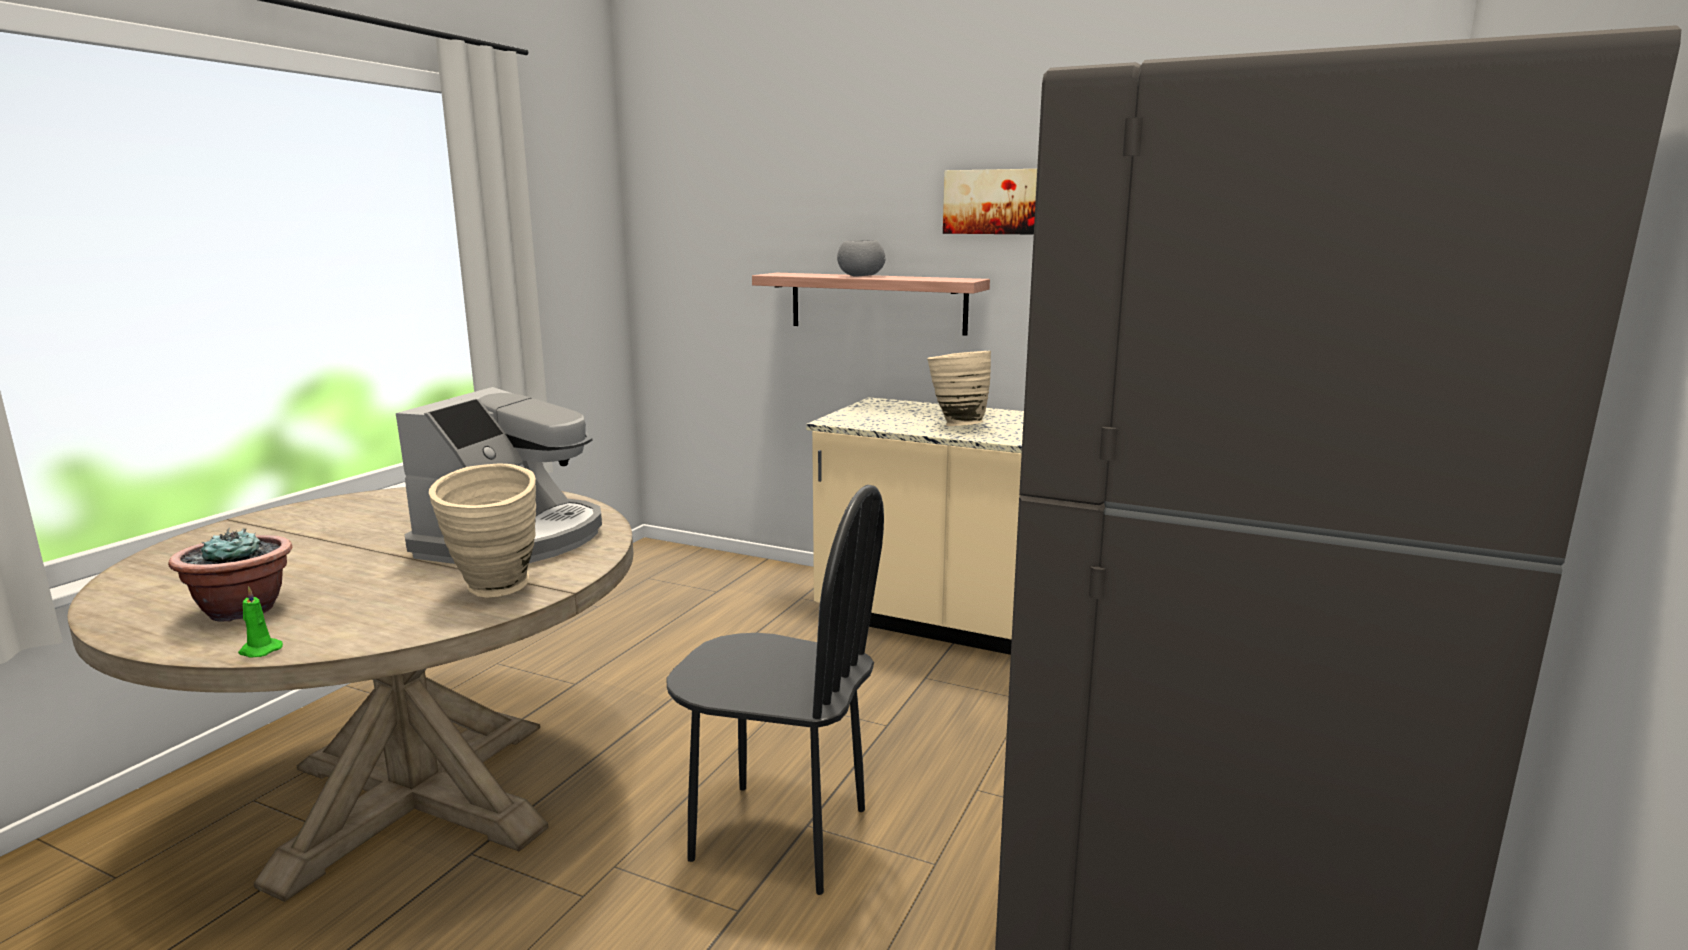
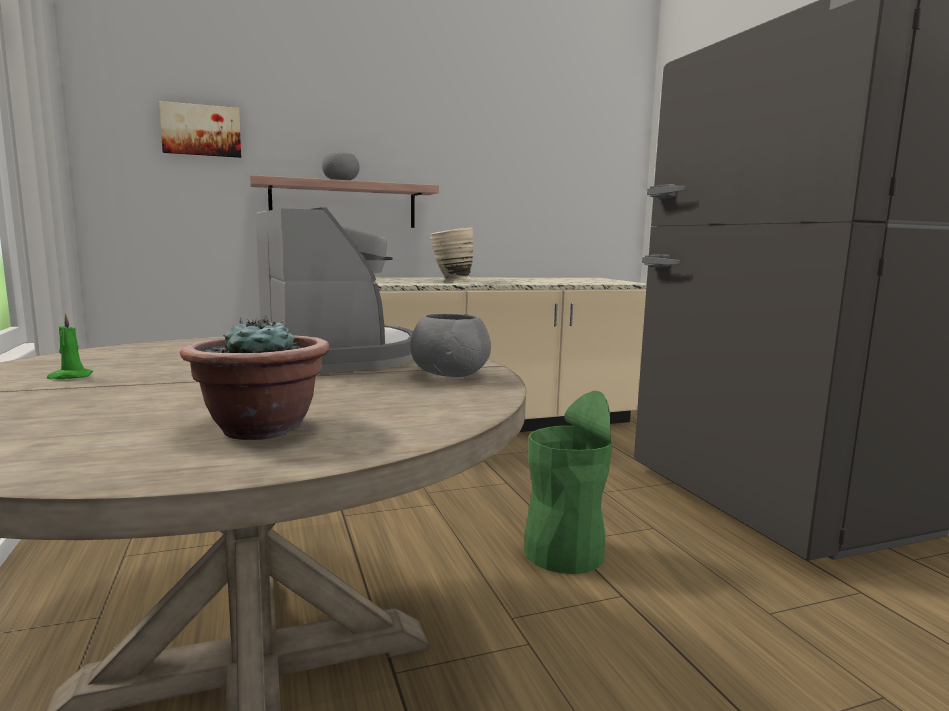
camera: 45 degrees left, 5 degrees down
(259, 650) = (409, 437): green candle -> green candle (69, 377)
(496, 592) = (451, 374): beige vase -> grey bowl
(779, 835) = (564, 553): black chair -> green trash can
(990, 202) = (427, 134): picture -> picture (201, 130)

